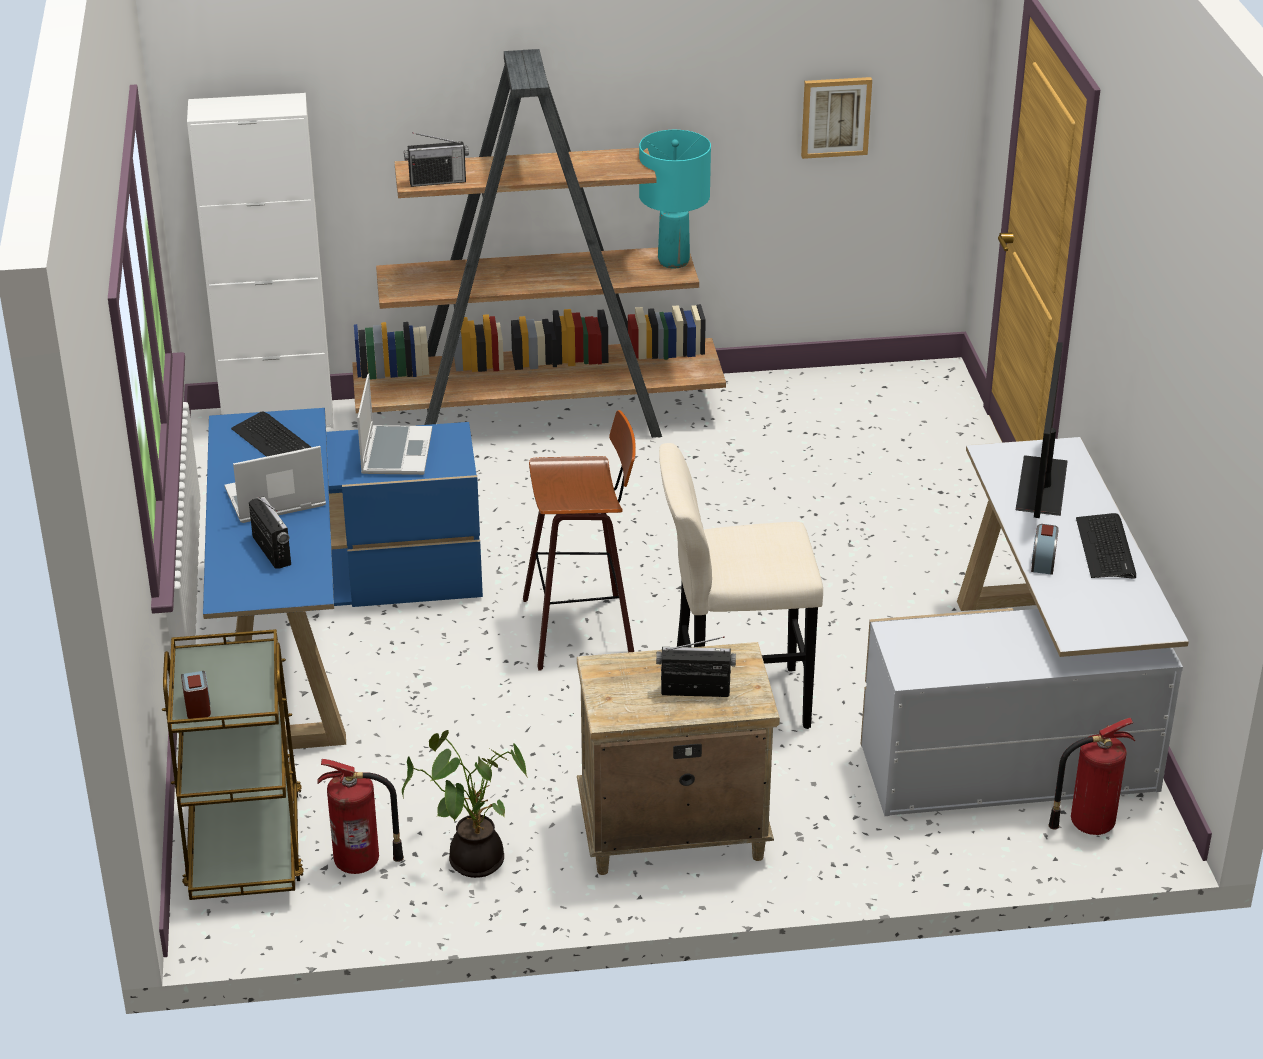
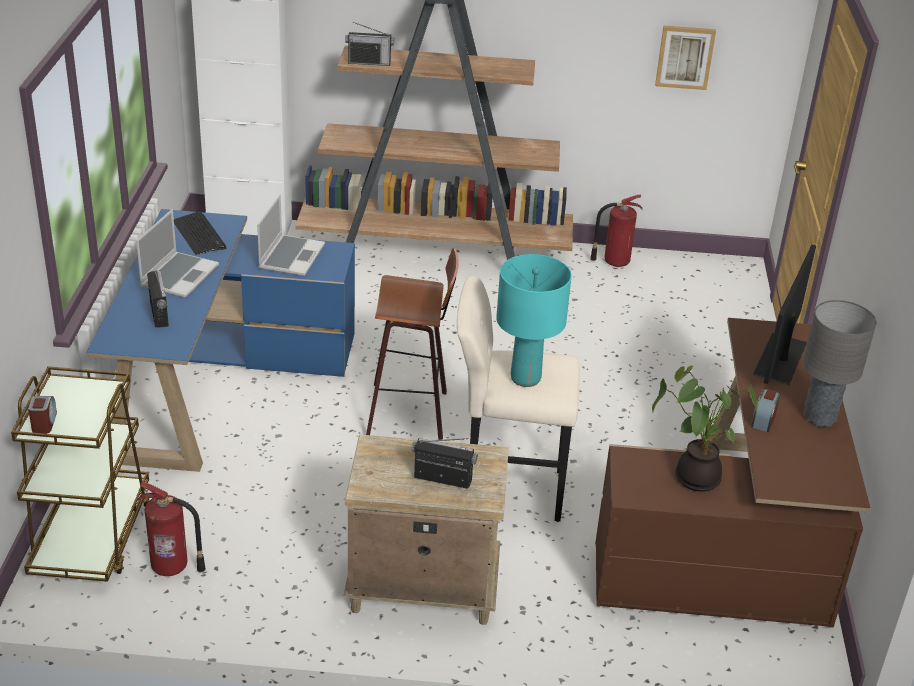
camera: 10 degrees right, 0 degrees up
(274, 499) = (179, 276): laptop -> laptop turned 120 degrees clockwise
(473, 859) = (258, 580): potted plant -> potted plant (694, 476)
(673, 261) = (545, 150): turquoise table lamp -> turquoise table lamp (525, 378)
(1022, 712) = (735, 539): white desk -> brown desk
(1088, 824) = (764, 644): fire extinguisher -> fire extinguisher (614, 262)
(1106, 548) = (820, 417): keyboard -> grey table lamp

